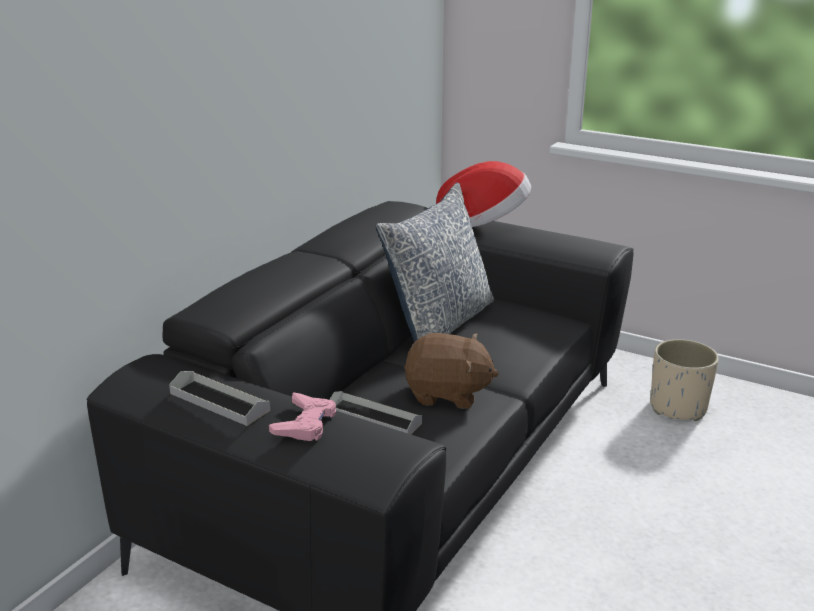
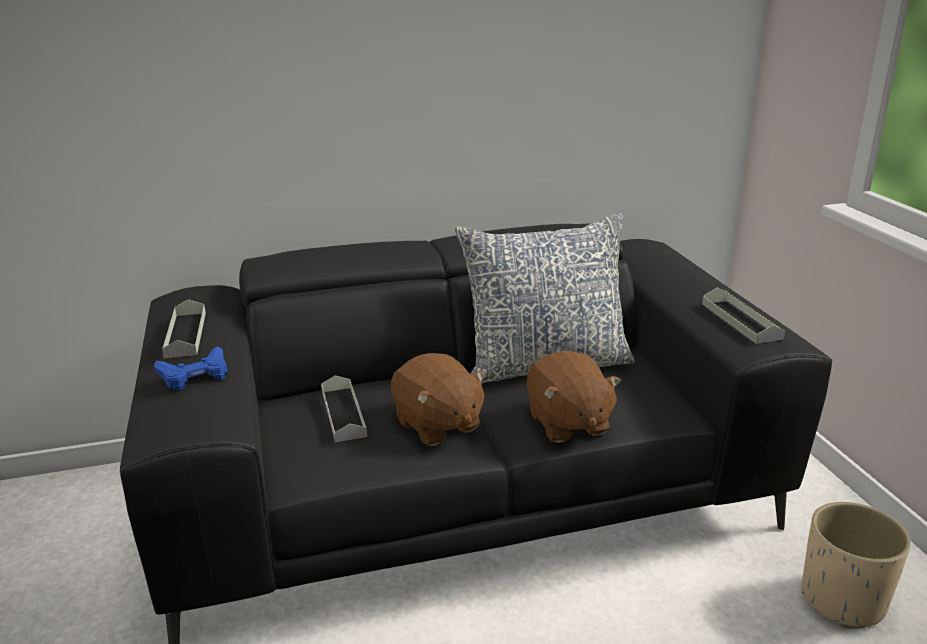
camera: 45 degrees right, 0 degrees up
(305, 423) = (195, 375): pink game controller -> blue game controller
(486, 222) = (689, 275): hat -> none
(519, 355) = (567, 423): none -> brown plush toy
(566, 241) = (741, 321): none -> grey tray

